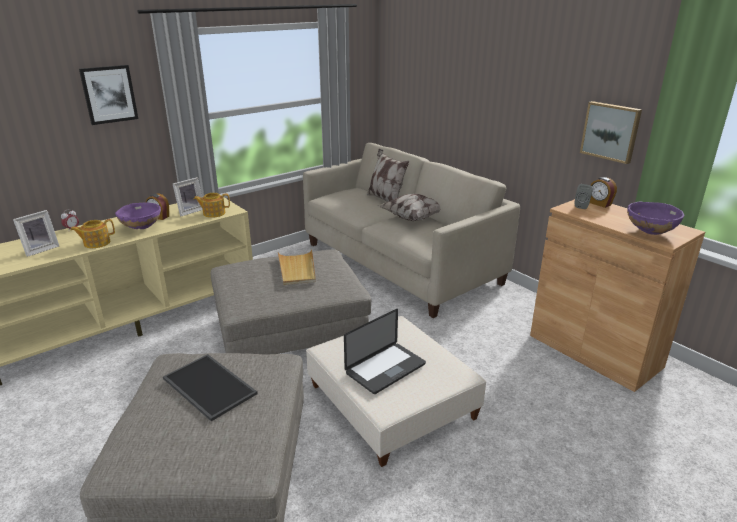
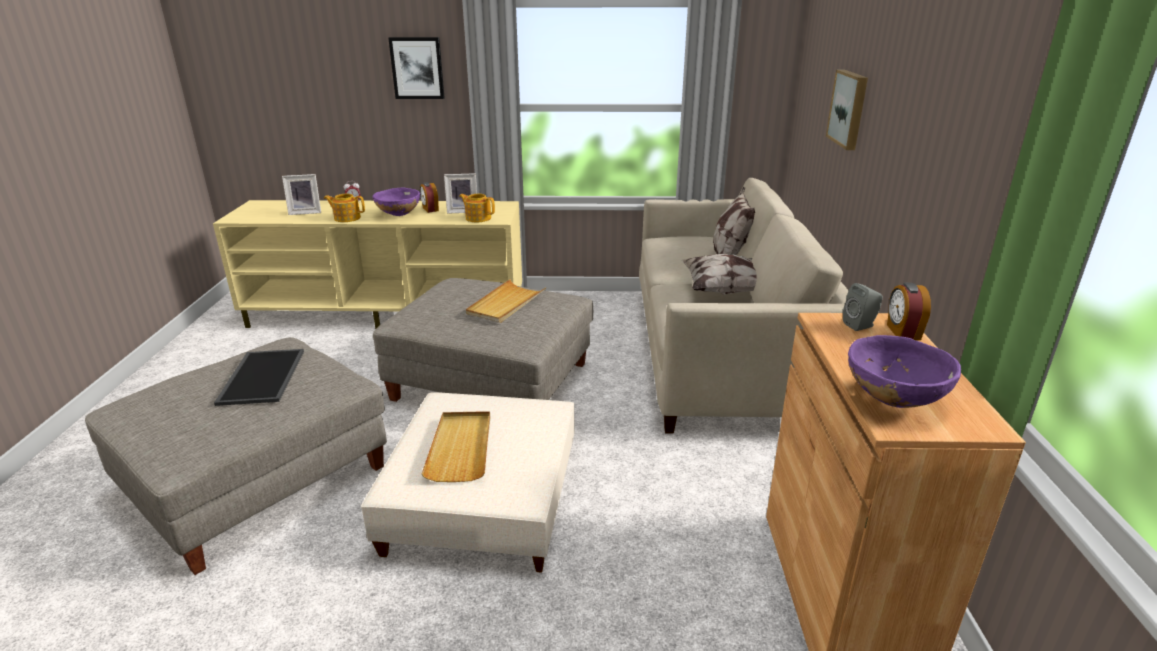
camera: 40 degrees right, 0 degrees up
(385, 369) = (461, 448): laptop -> beige tray
(611, 131) = (980, 204): picture -> picture (849, 109)

